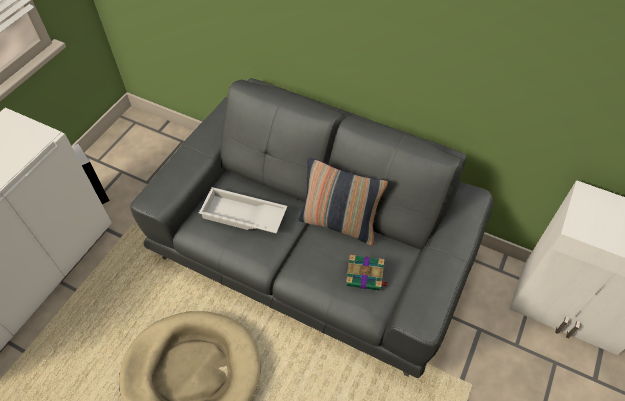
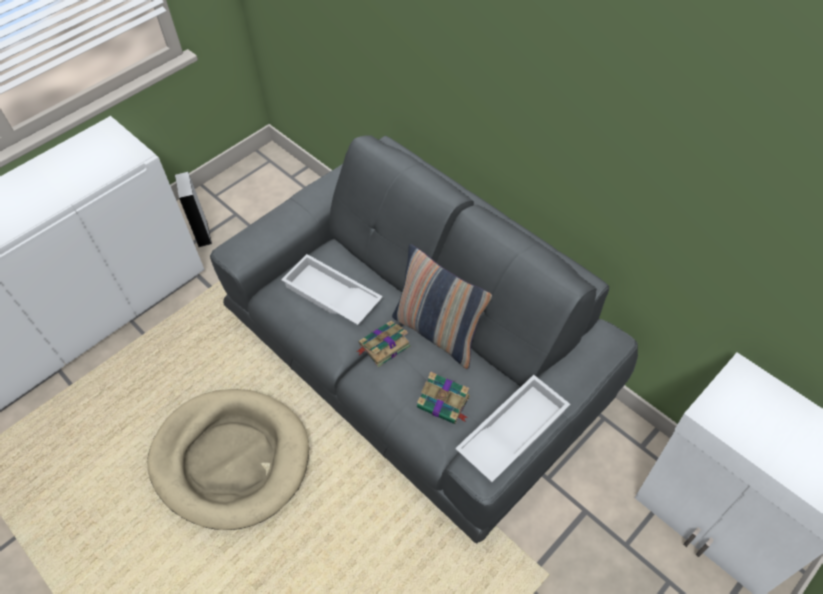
camera: 20 degrees right, 0 degrees up
(300, 245) = (383, 346): none -> book
(430, 282) = (511, 431): none -> white tray

